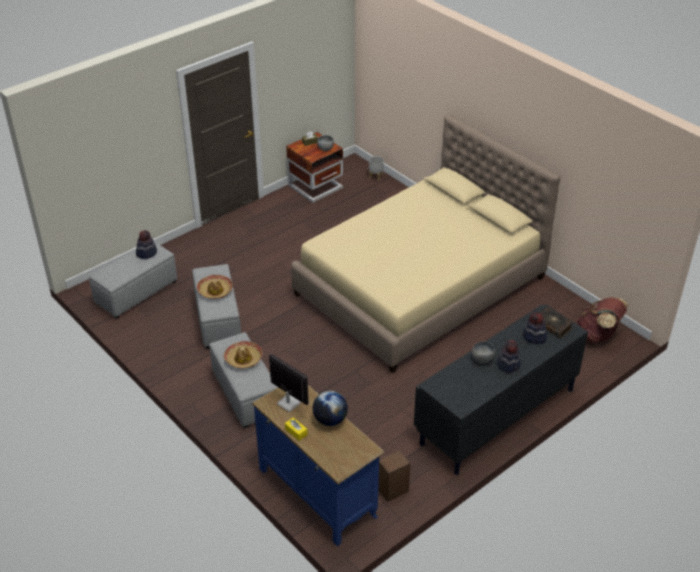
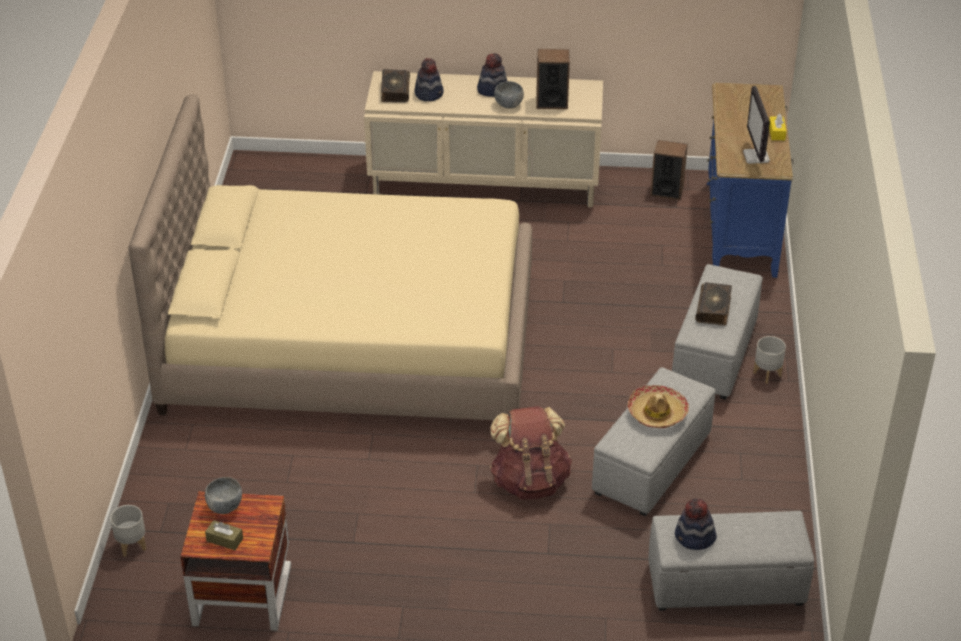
camera: 135 degrees left, 0 degrees up
(206, 400) = (767, 374): none -> grey planter
(243, 358) = (714, 309): hat -> book
(330, 420) = (732, 124): globe -> none
(464, 379) = (551, 102): none -> speaker
(496, 415) = (485, 184): black cabinet -> beige cabinet
(598, 335) = (269, 180): brown backpack -> brown backpack (530, 481)

